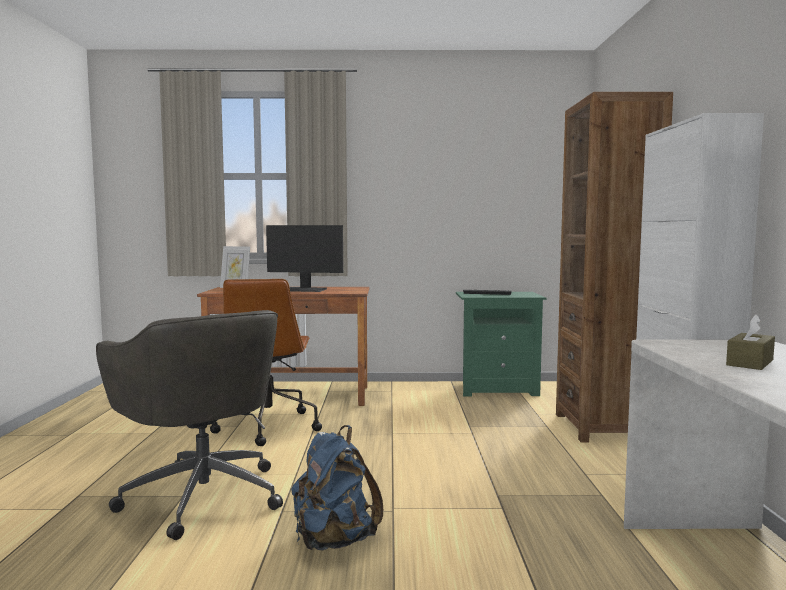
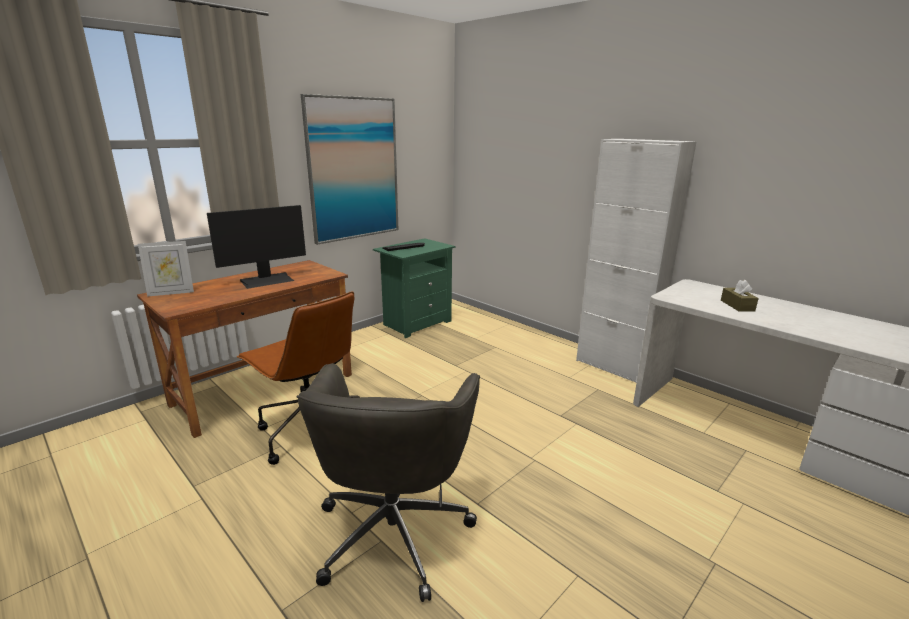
camera: 45 degrees left, 15 degrees up
(202, 495) = (394, 529): grey office chair -> grey office chair turned 90 degrees clockwise
(333, 540) = (547, 504): blue backpack -> none
(441, 206) = (353, 169): none -> picture
(602, 427) = (523, 336): brown bookcase -> none

